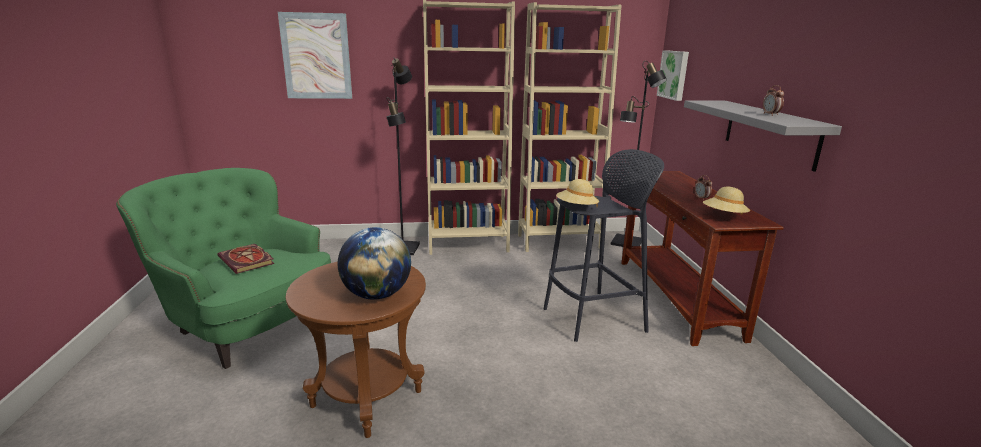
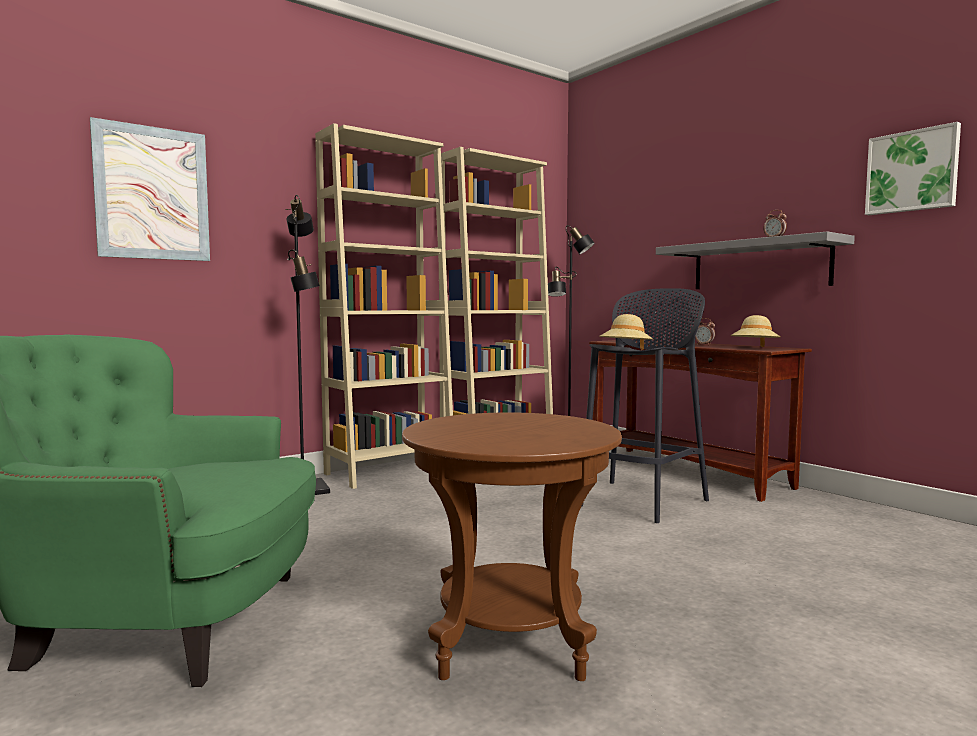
camera: 30 degrees left, 15 degrees down
(248, 261) = (194, 473): book -> none
(377, 295) = (560, 431): globe -> none
(674, 75) = (594, 242): picture -> picture (912, 171)

